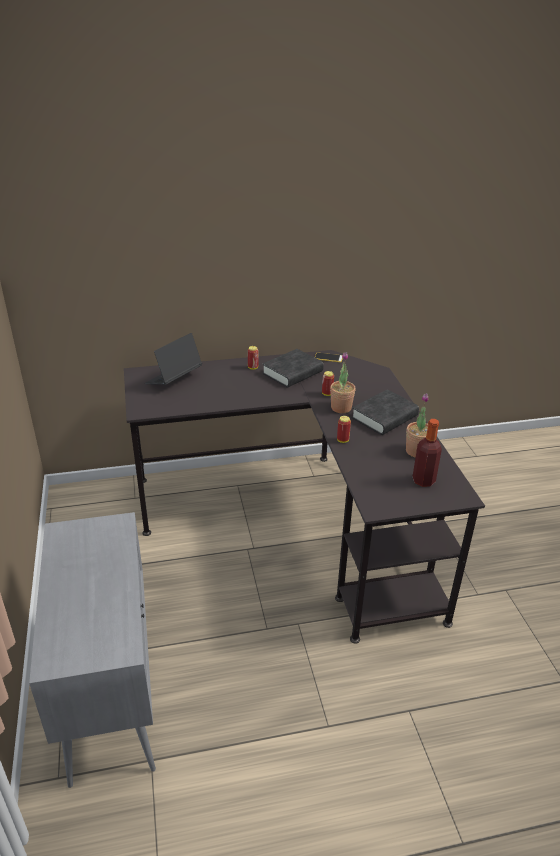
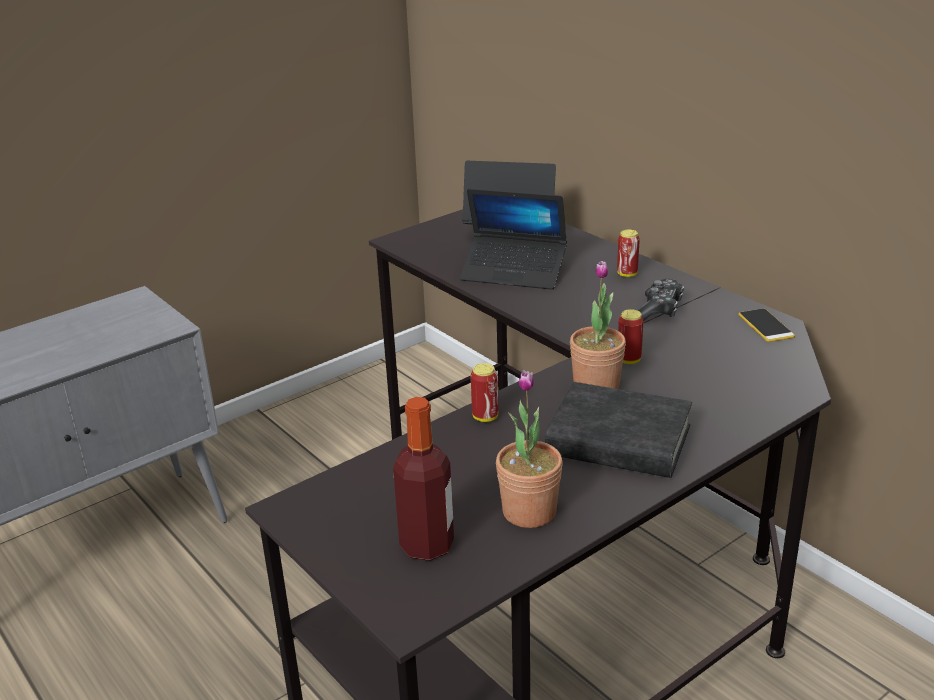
camera: 65 degrees right, 5 degrees down
(217, 392) = (513, 272): none -> laptop
(292, 373) = (659, 310): black book -> game controller

